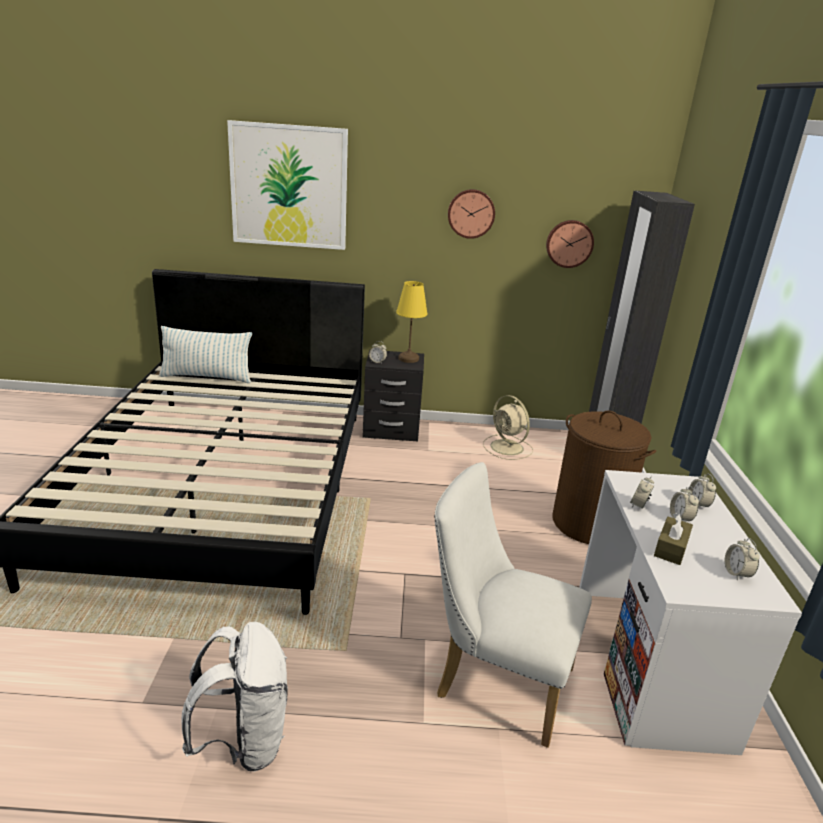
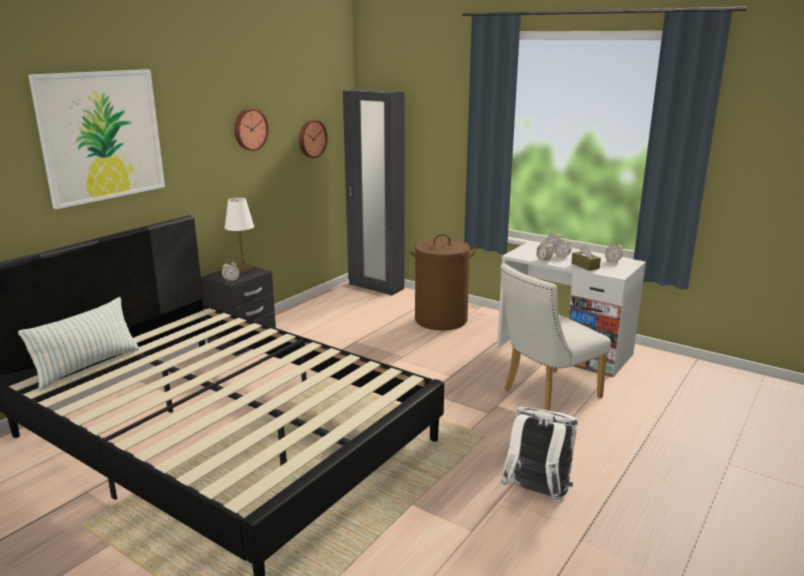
camera: 55 degrees left, 5 degrees down
(409, 359) = (243, 269): yellow table lamp -> white table lamp
(508, 448) = (329, 311): beige fan -> none

